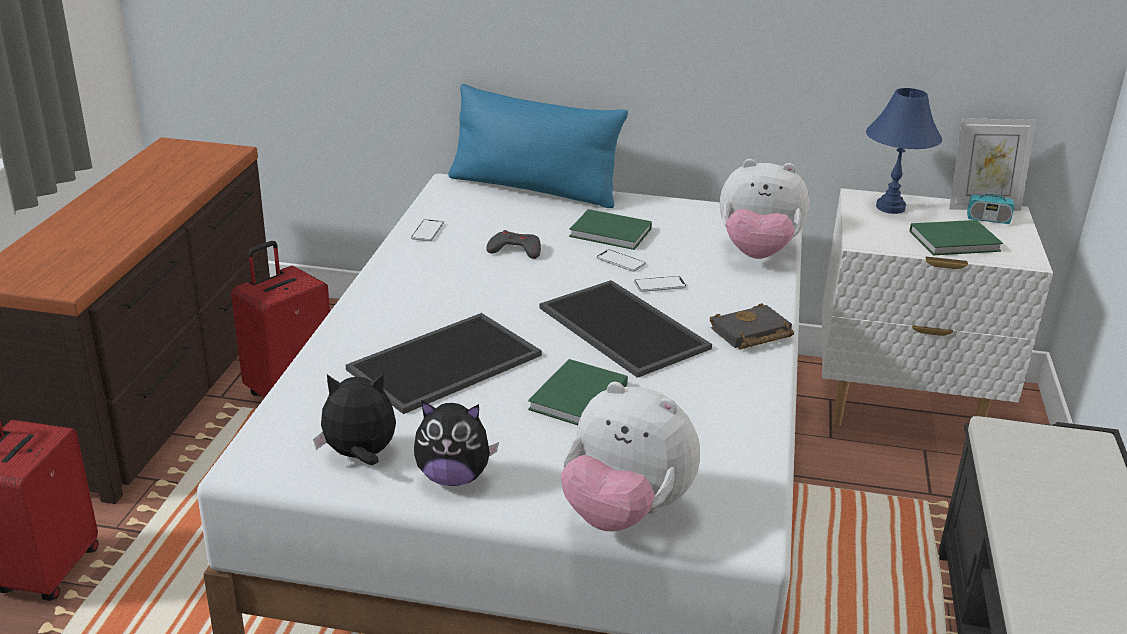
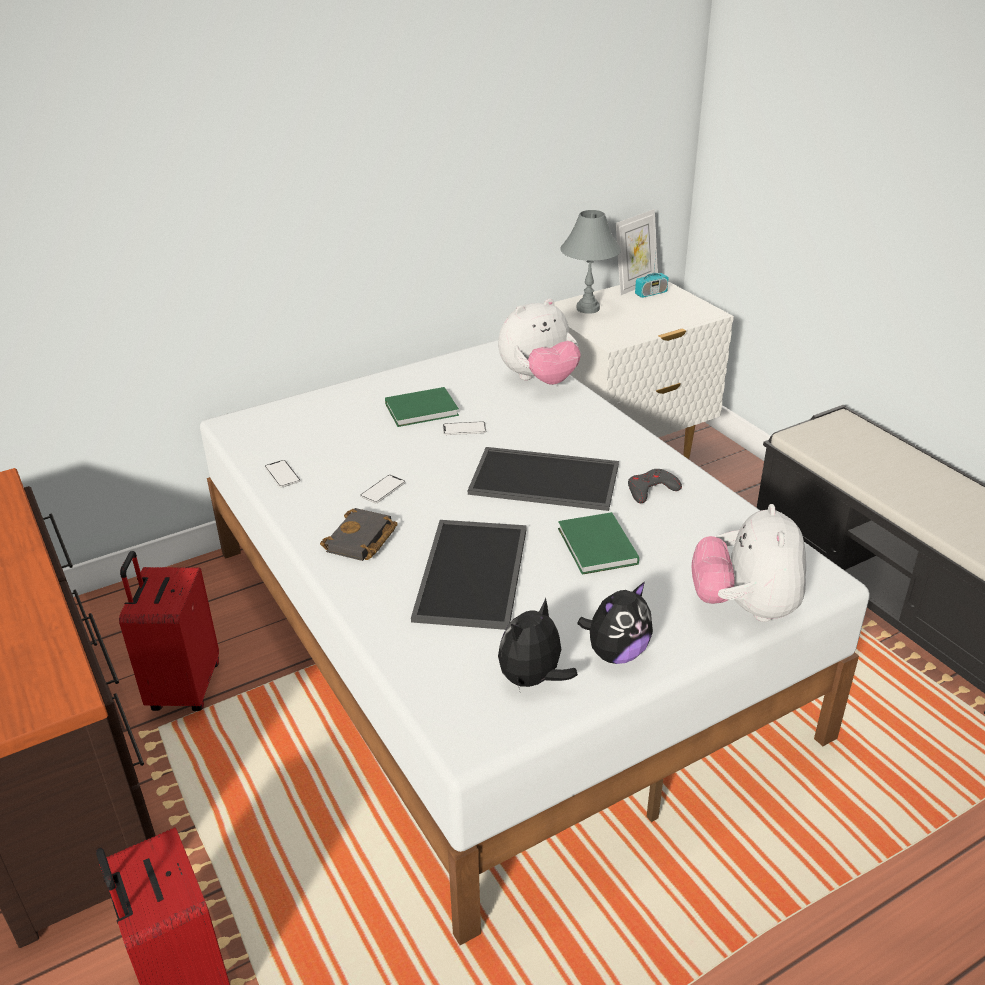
camera: 40 degrees left, 5 degrees up
(515, 250) = (376, 457): grey game controller -> grey game controller (651, 490)
(533, 189) = (307, 399): blue pillow -> none
(624, 513) = (744, 607): plush toy -> plush toy turned 105 degrees clockwise
(659, 285) = (517, 434): phone -> phone (383, 490)
(750, 334) = (624, 442): black book -> black book (361, 541)
(889, 207) = (587, 308): blue table lamp -> grey table lamp
(957, 242) = (658, 317): green book -> none

